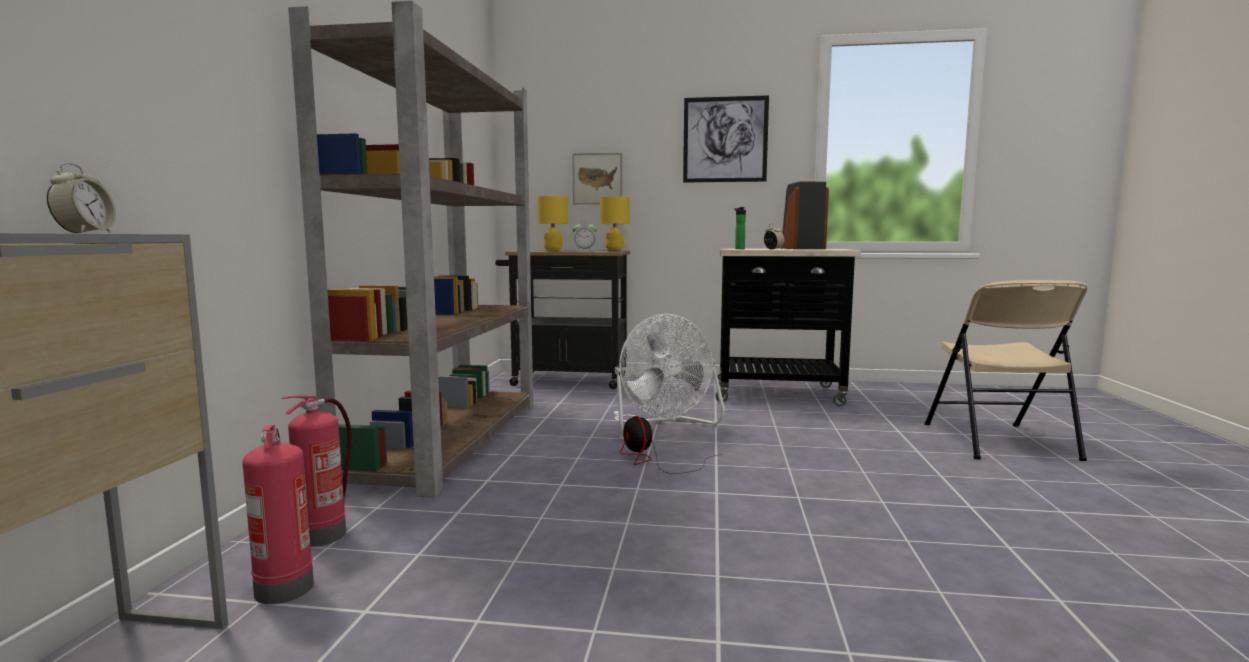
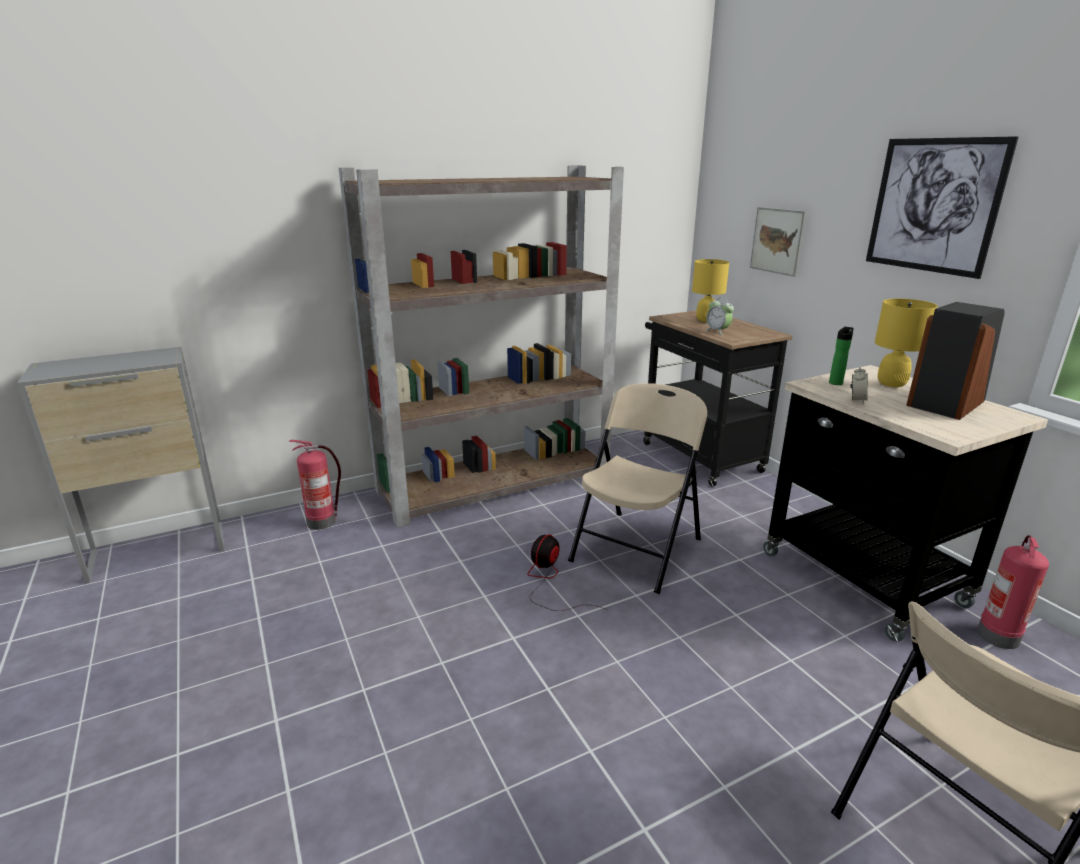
camera: 55 degrees right, 15 degrees up
(85, 233) = (149, 358): alarm clock -> none
(283, 587) = (262, 544): fire extinguisher -> fire extinguisher (997, 634)
(613, 250) = (766, 333): yellow table lamp -> yellow table lamp (889, 384)
(658, 427) = (636, 550): white fan -> beige chair

